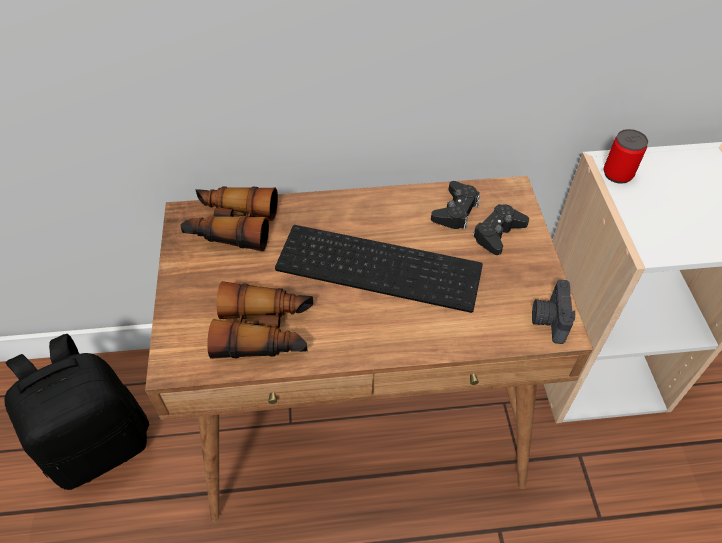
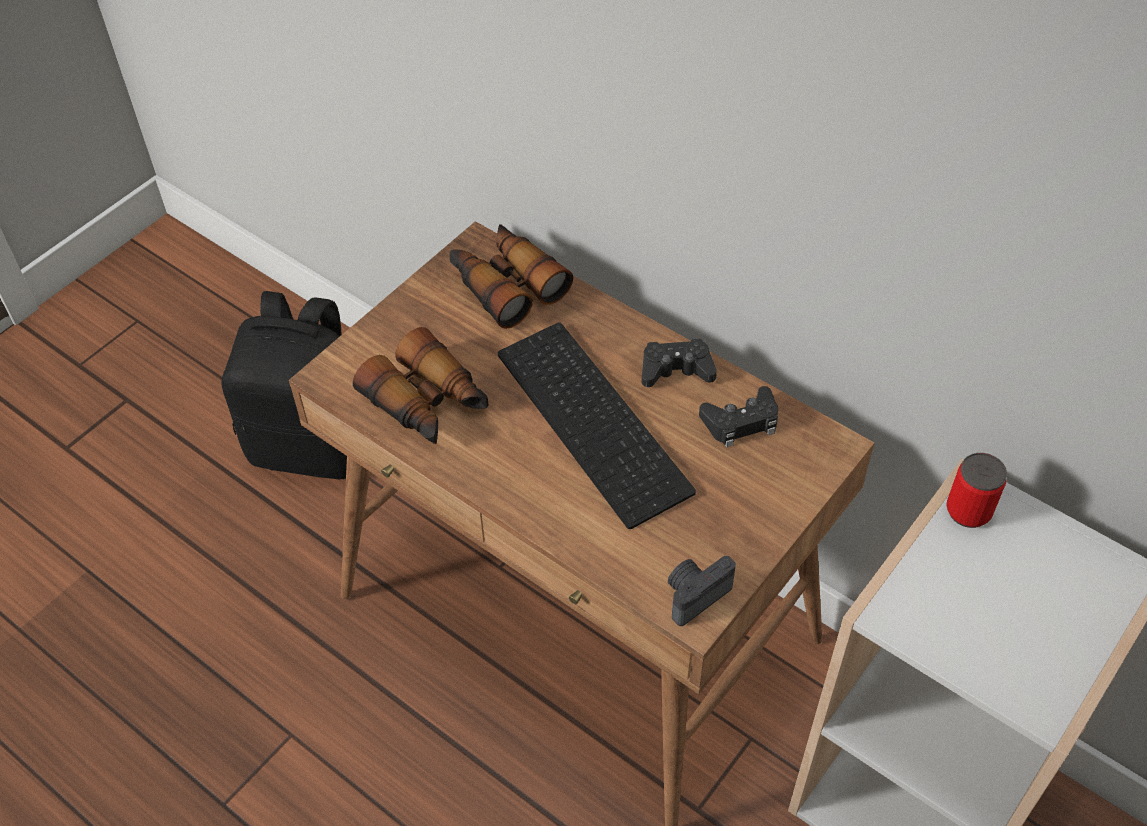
camera: 45 degrees right, 0 degrees up
(498, 233) = (756, 477): black game controller -> black game controller (676, 370)

